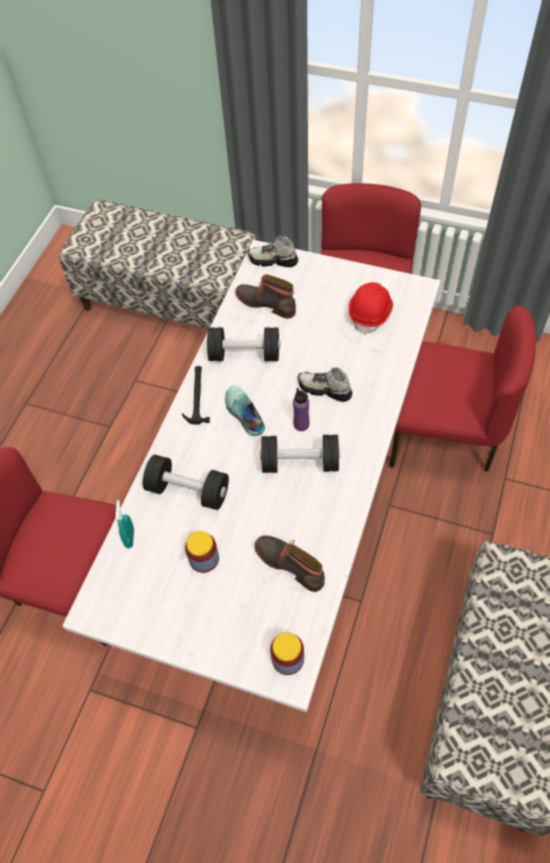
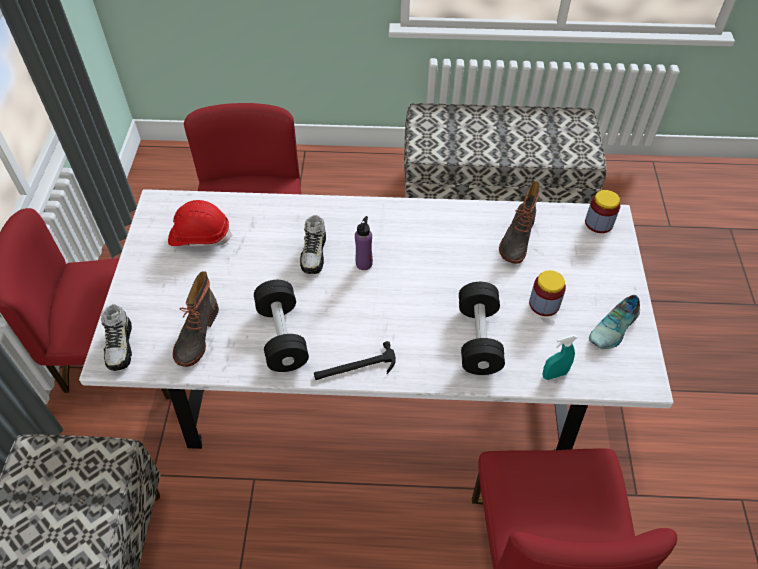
camera: 110 degrees left, 5 degrees down
(243, 414) = (366, 315): shoe -> shoe (615, 328)
(300, 463) = (409, 255): black dumbbell -> none

